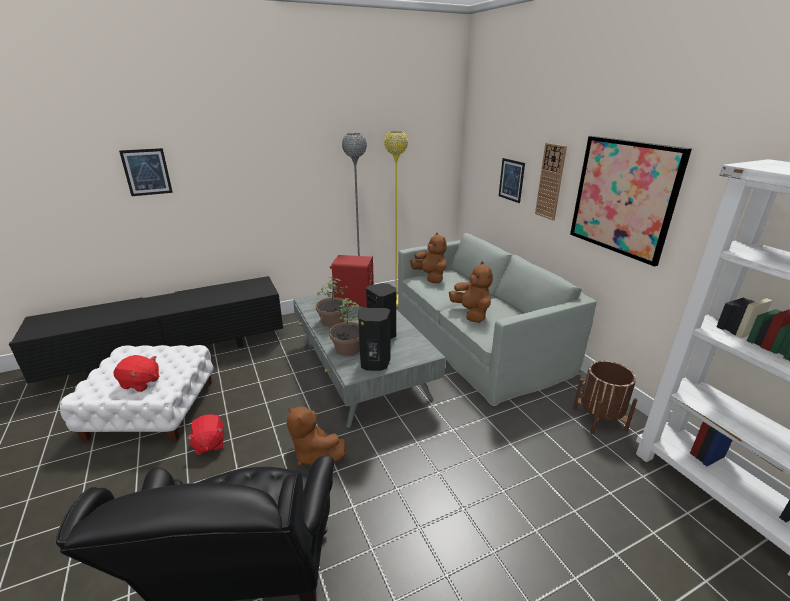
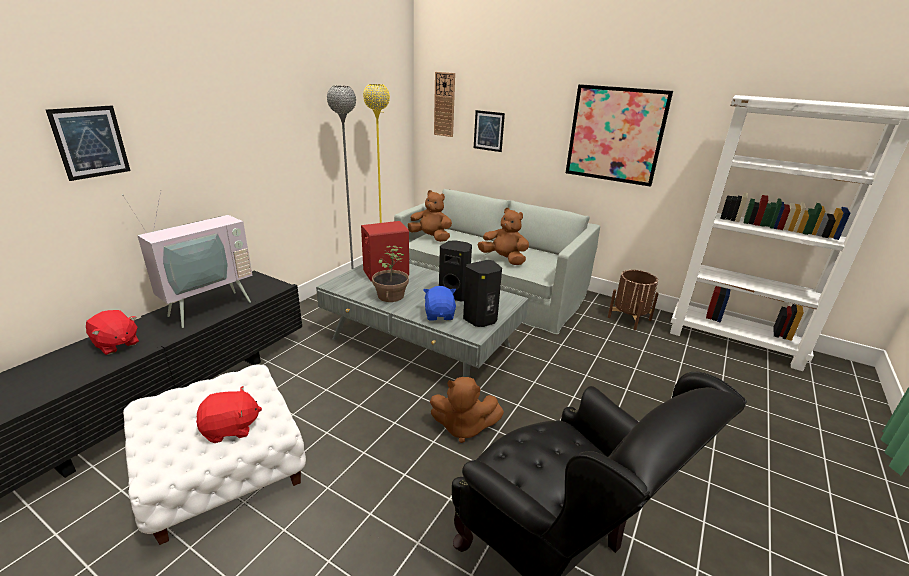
camera: 35 degrees left, 0 degrees up
(209, 444) = (345, 467): red plush toy -> red plush toy (116, 344)
(212, 295) = (207, 306): none -> television
(348, 348) = (440, 315): potted plant -> blue plush toy
(550, 181) = (537, 128): wall clock -> wall clock (444, 104)

